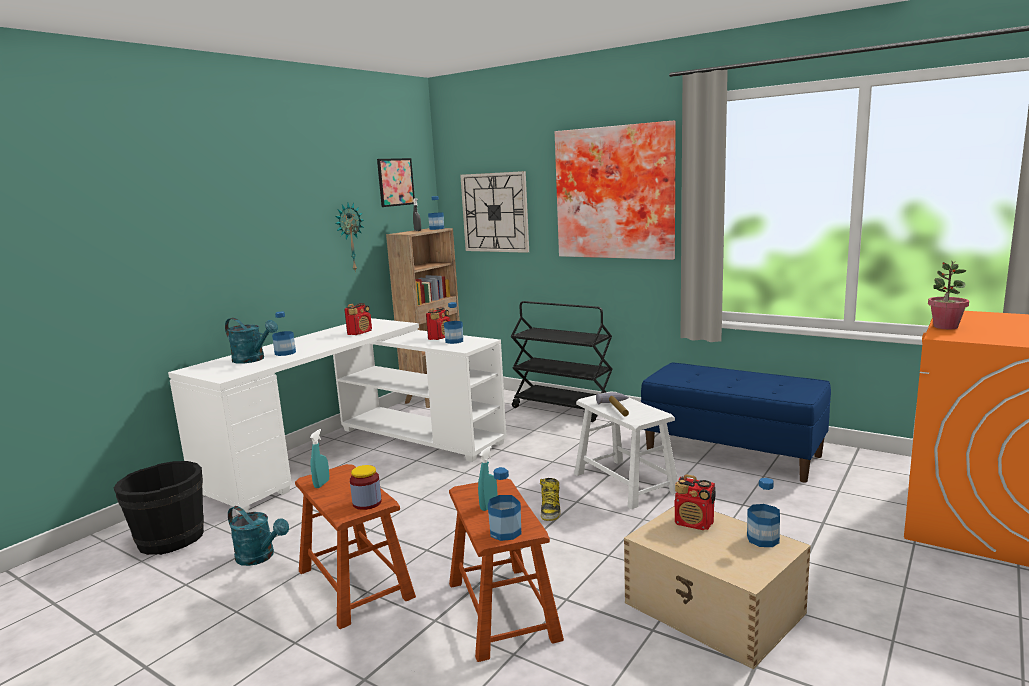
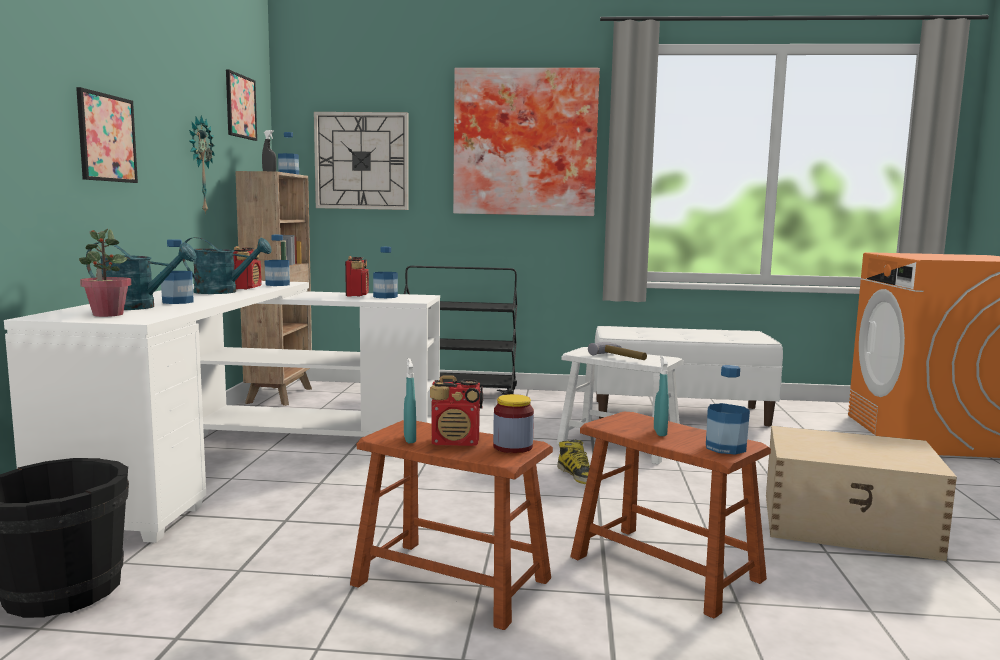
camera: 30 degrees left, 5 degrees down
(255, 240) = (107, 138): none -> picture
(260, 557) = (263, 582): turquoise watering can -> turquoise watering can (224, 292)
(694, 523) = (814, 439): radio -> radio (456, 442)
(732, 453) = (680, 412): blue bench -> white bench
(763, 539) = (887, 441): bottle -> bottle (277, 284)
(945, 327) = (909, 256): potted plant -> potted plant (107, 314)

